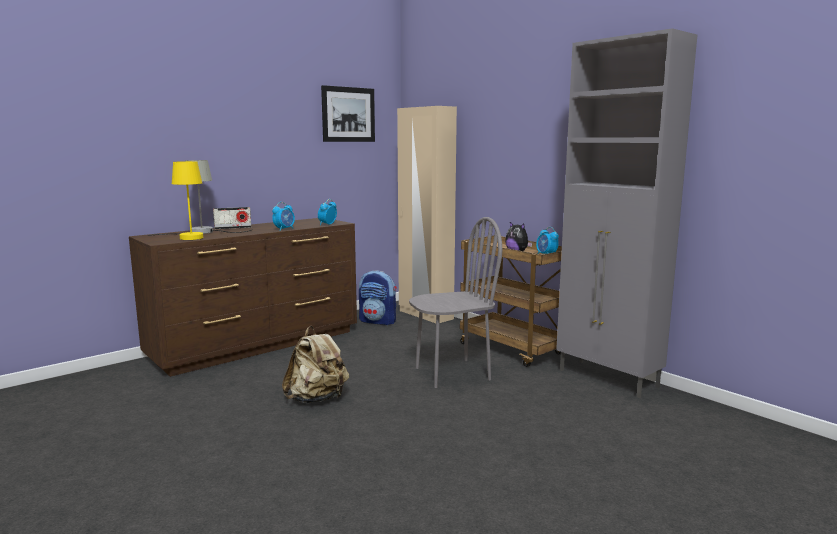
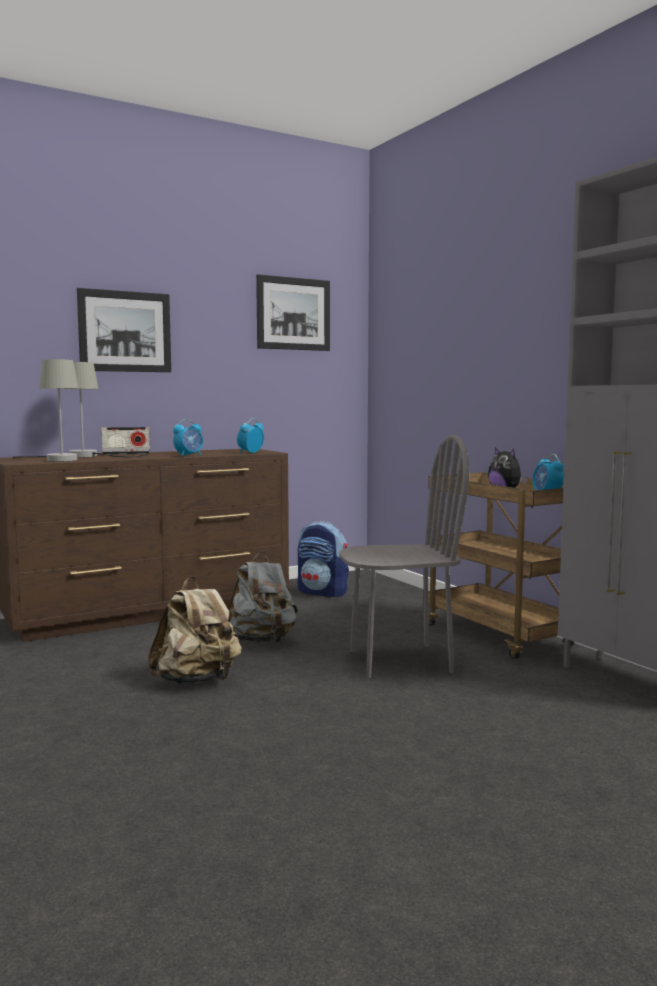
camera: 10 degrees right, 5 degrees down
(186, 237) = (57, 459): yellow table lamp -> grey table lamp
(226, 132) = (125, 331): none -> picture
(350, 364) = (262, 641): none -> grey backpack
(425, 315) = (391, 588): beige wardrobe -> none

